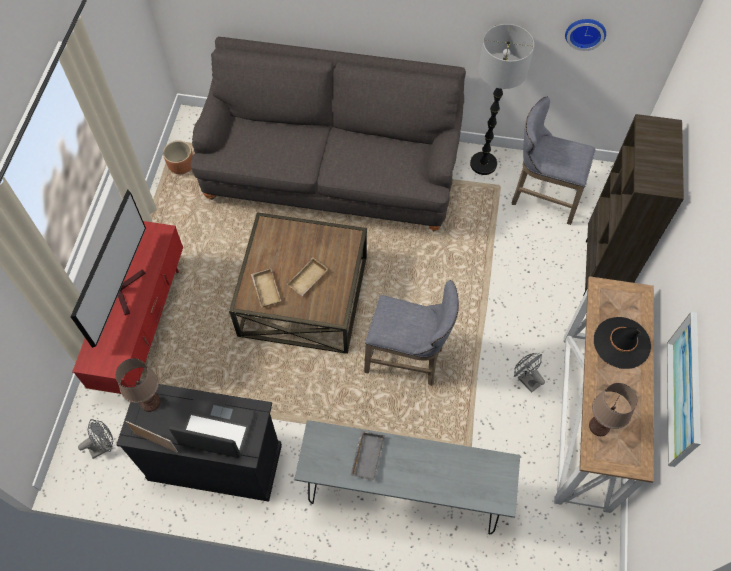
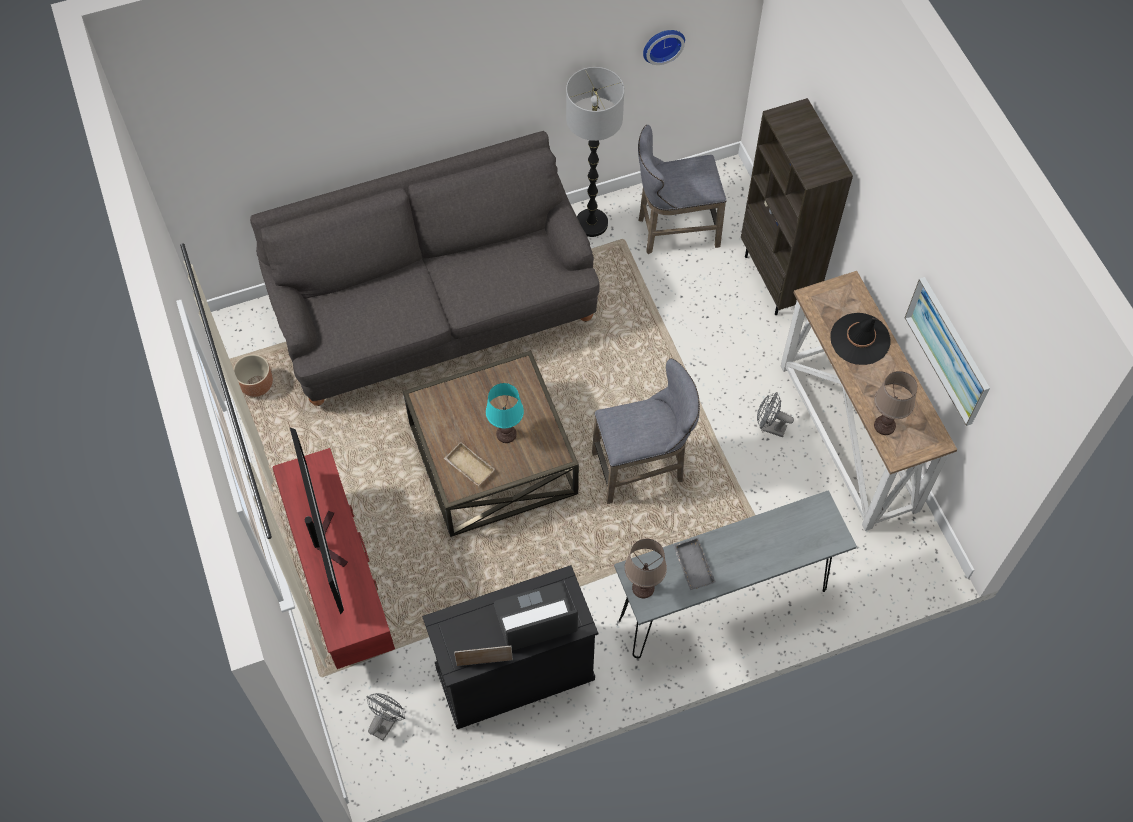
camera: 30 degrees left, 0 degrees up
(150, 402) = (451, 628): brown table lamp -> brown table lamp (643, 587)
(308, 280) = (506, 434): beige tray -> turquoise table lamp

